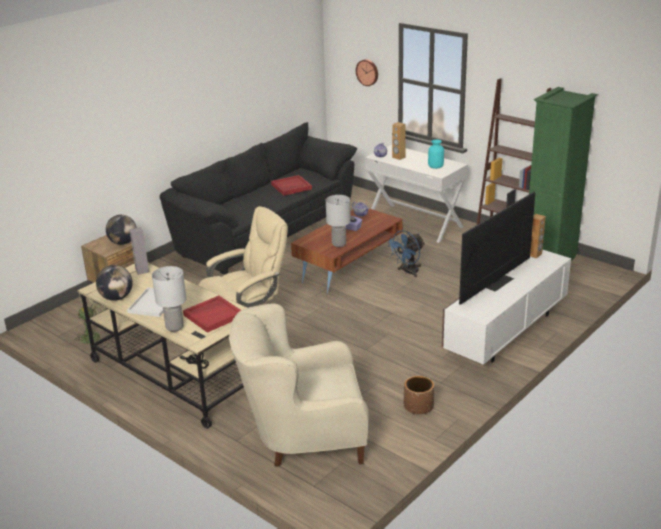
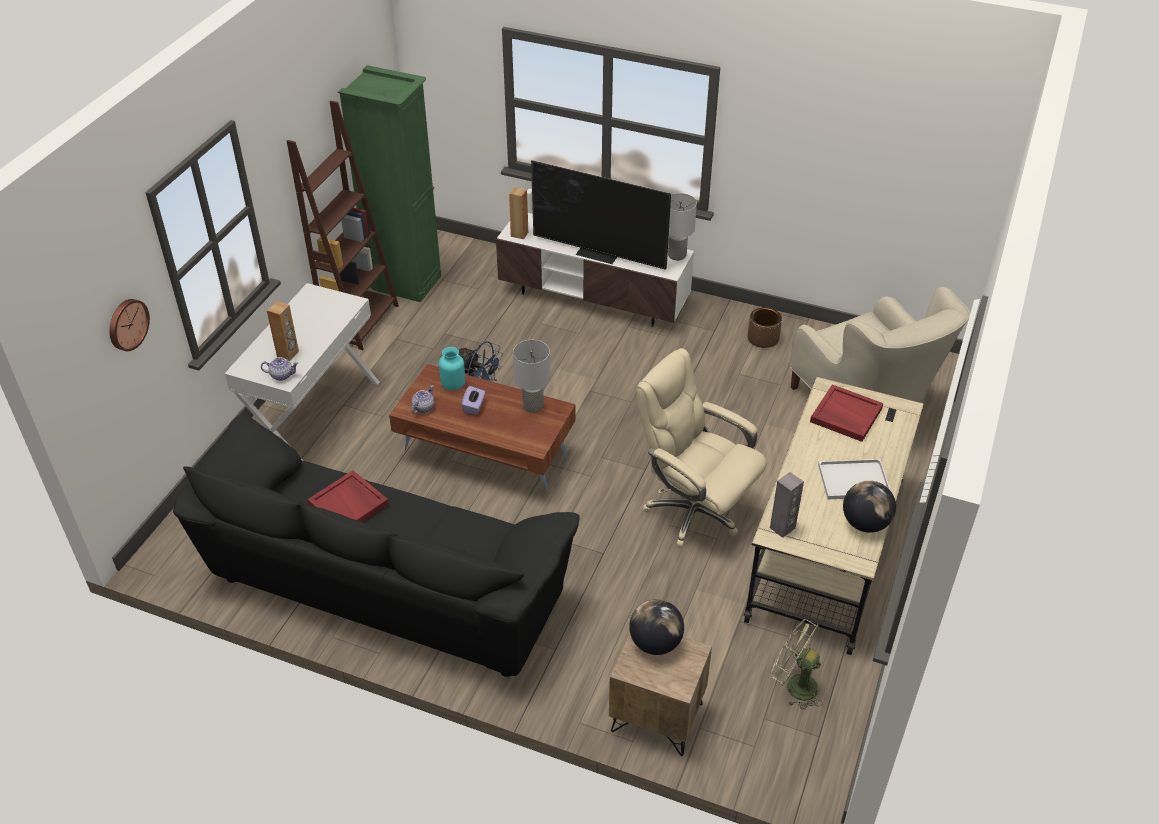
camera: 110 degrees left, 15 degrees up
(175, 328) = (893, 438): grey table lamp -> grey table lamp (677, 256)
(435, 166) = (323, 310): turquoise vase -> turquoise vase (453, 384)

